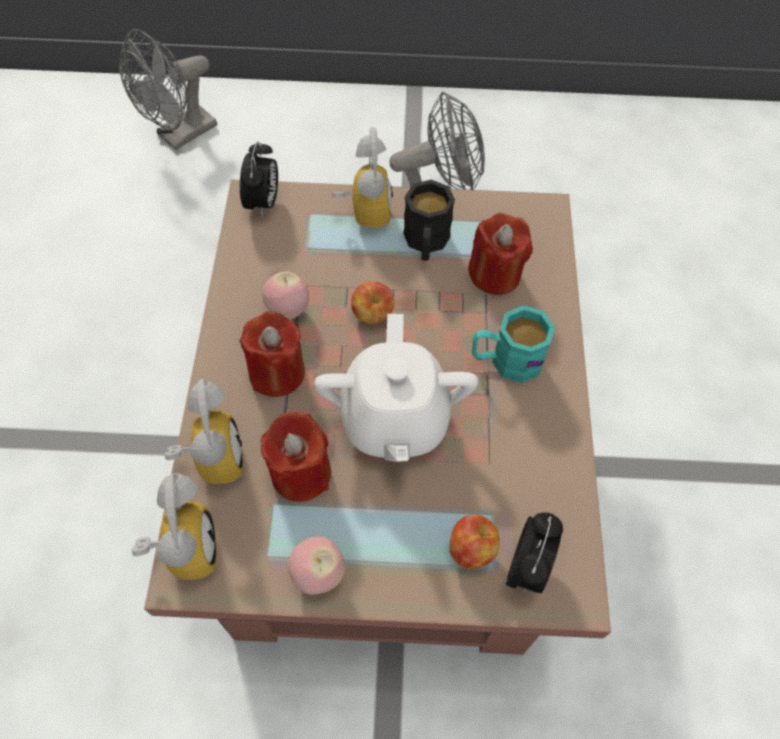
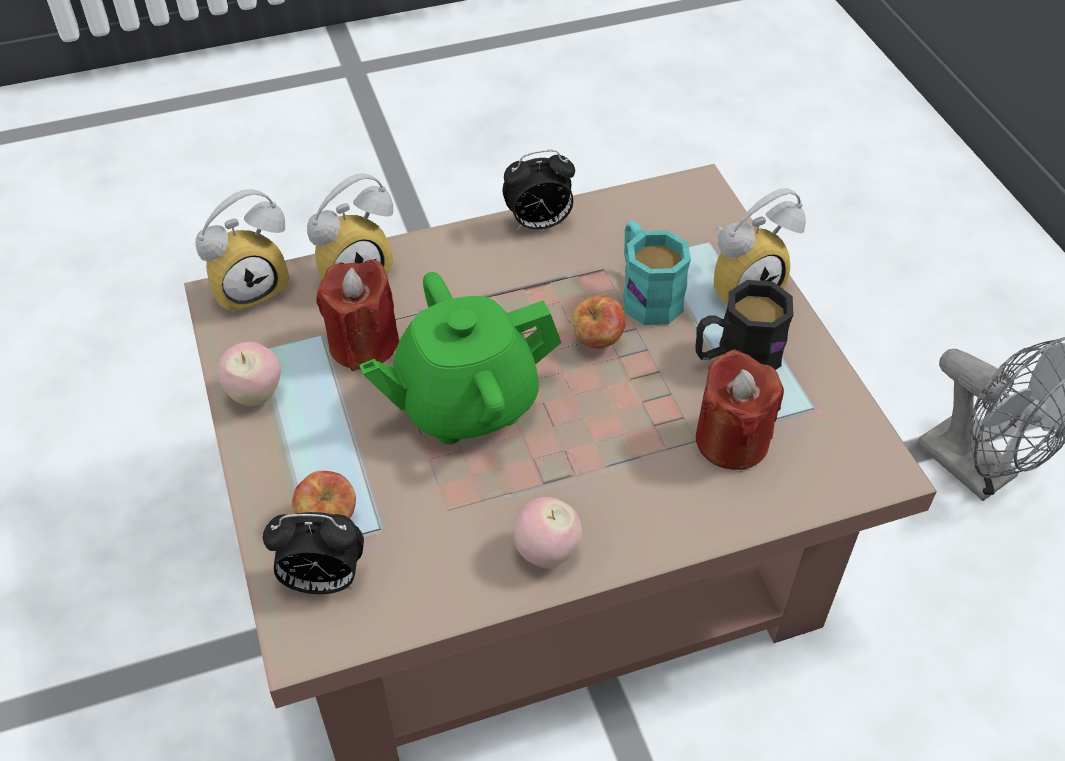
camera: 70 degrees right, 10 degrees down
(180, 136) = (874, 180): grey fan -> none
(263, 203) = (697, 199): alarm clock -> alarm clock (539, 224)
(277, 373) = (477, 286): red candle -> none
(288, 310) = (563, 268): apple -> apple (546, 552)
(394, 419) = (465, 402): white teapot -> green teapot
(506, 360) = (603, 488): turquoise mug -> turquoise mug (646, 293)

